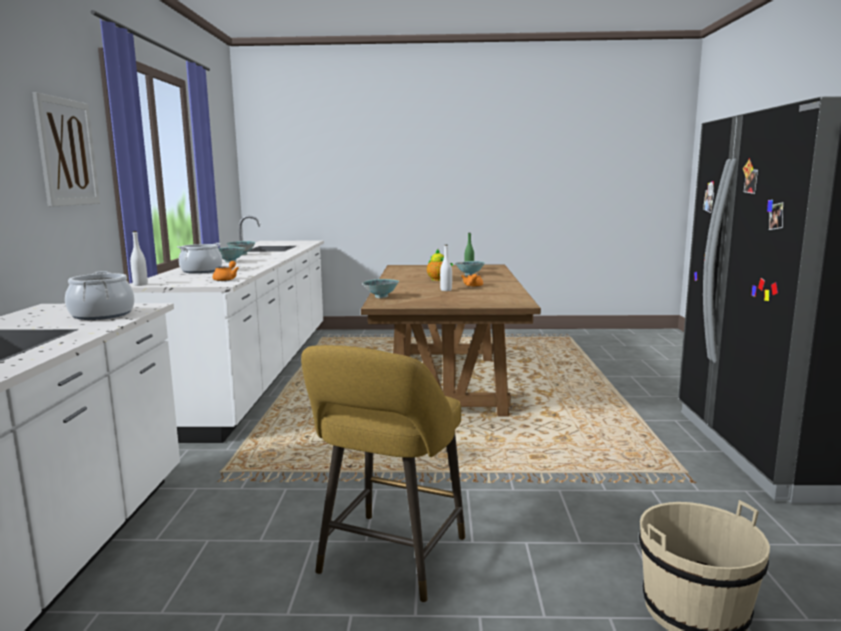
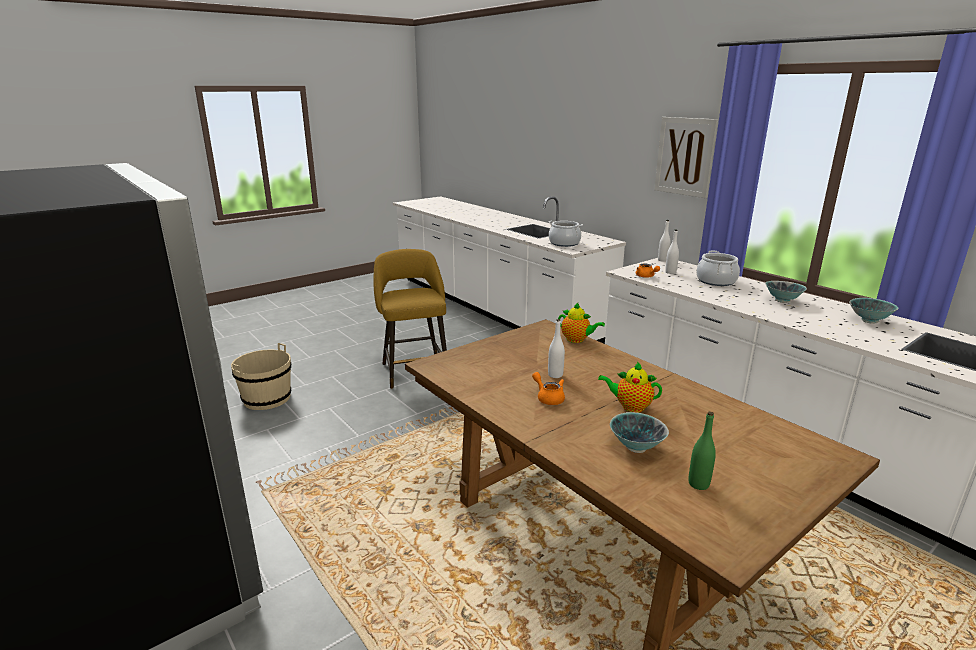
camera: 140 degrees right, 10 degrees up
(193, 278) = (670, 272): none -> white bottle
(381, 297) = (577, 340): bowl -> teapot

